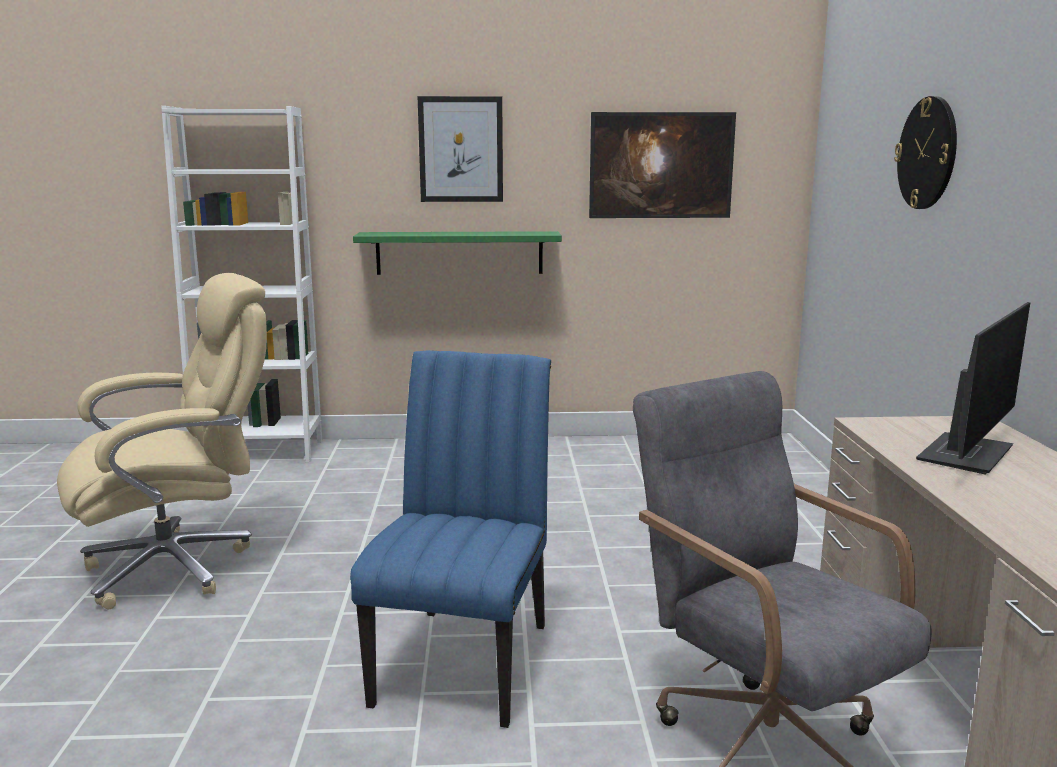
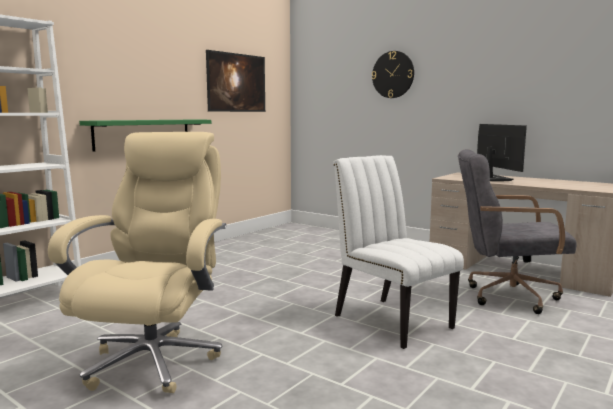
camera: 50 degrees left, 5 degrees down
(461, 149) = (141, 66): picture -> none
(463, 665) = (393, 322): blue chair -> white chair

